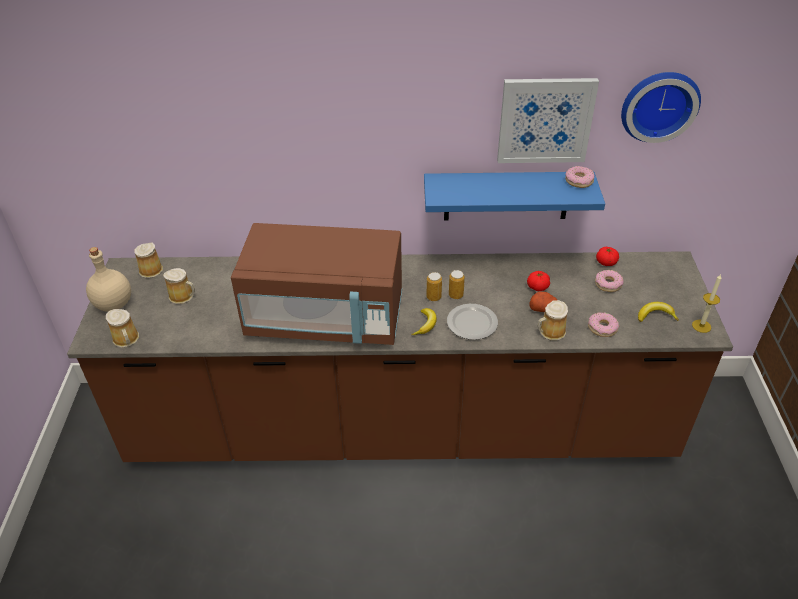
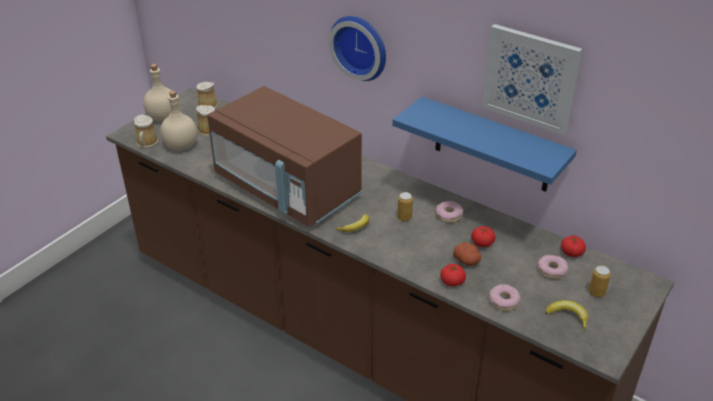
camera: 35 degrees right, 5 degrees down
(169, 326) = (181, 146): none -> beige bottle
(433, 297) = (384, 211): can -> can (596, 293)
(471, 323) = (393, 243): plate -> none
(550, 332) = (452, 281): mug -> tomato
(579, 181) = (550, 151): donut -> donut (449, 215)
(658, 104) = (645, 97): wall clock -> wall clock (361, 46)
(701, 326) = (605, 347): candle -> none

